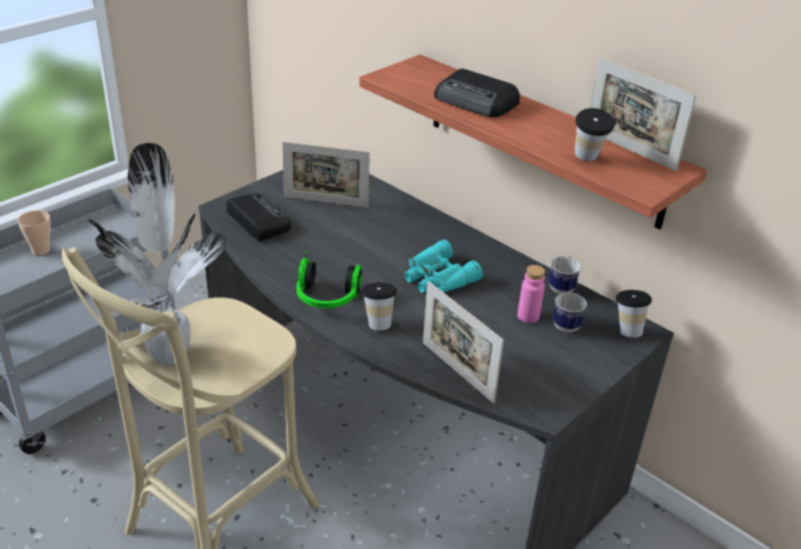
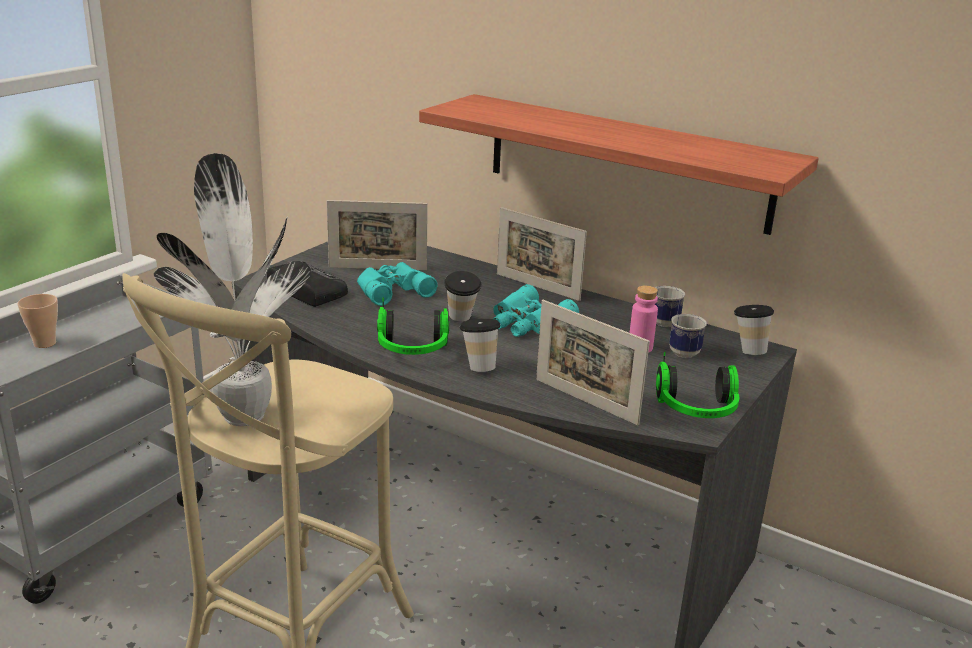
camera: 10 degrees left, 10 degrees down
(330, 228) = (391, 290): none -> turquoise binoculars
(476, 102) = (555, 122): radio -> none
(552, 394) = (697, 411): none -> headphones
(587, 159) = (696, 155): cup -> cup (461, 320)
(629, 150) = (733, 147): picture frame -> picture frame (537, 287)

